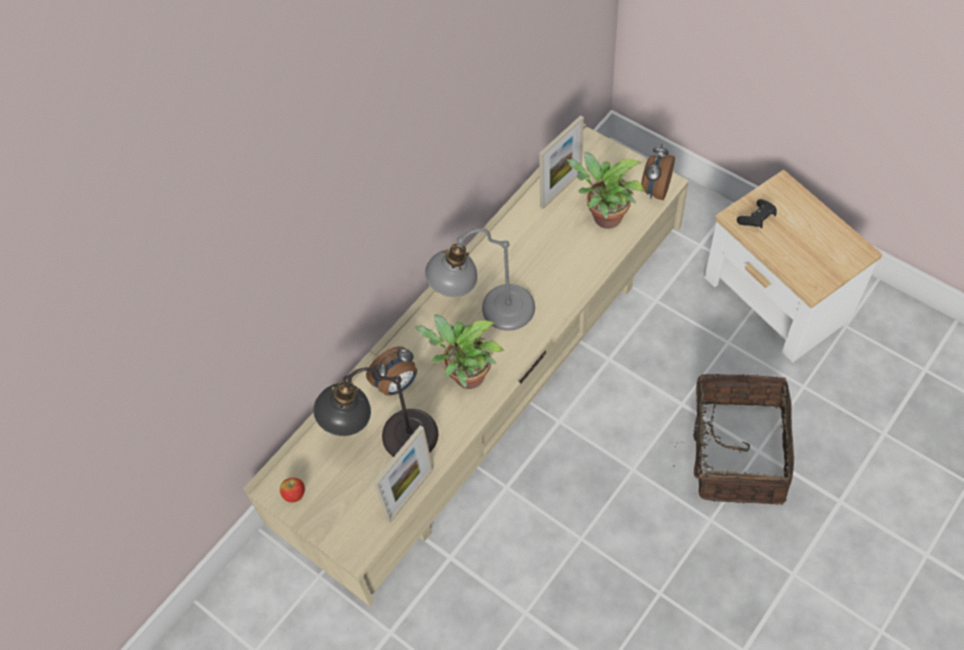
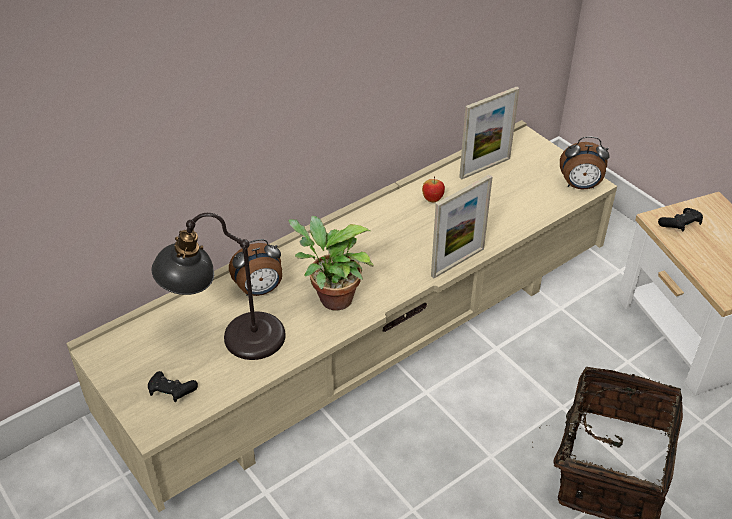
camera: 10 degrees right, 15 degrees down
(295, 495) = (115, 362): apple -> apple (432, 199)
(358, 512) = (171, 392): none -> black game controller
(410, 494) = (232, 389): picture frame -> picture frame (457, 262)
(485, 312) = (373, 249): grey table lamp -> none
(603, 218) = (520, 198): potted plant -> none
(655, 189) = (580, 186): alarm clock -> alarm clock turned 120 degrees counterclockwise

